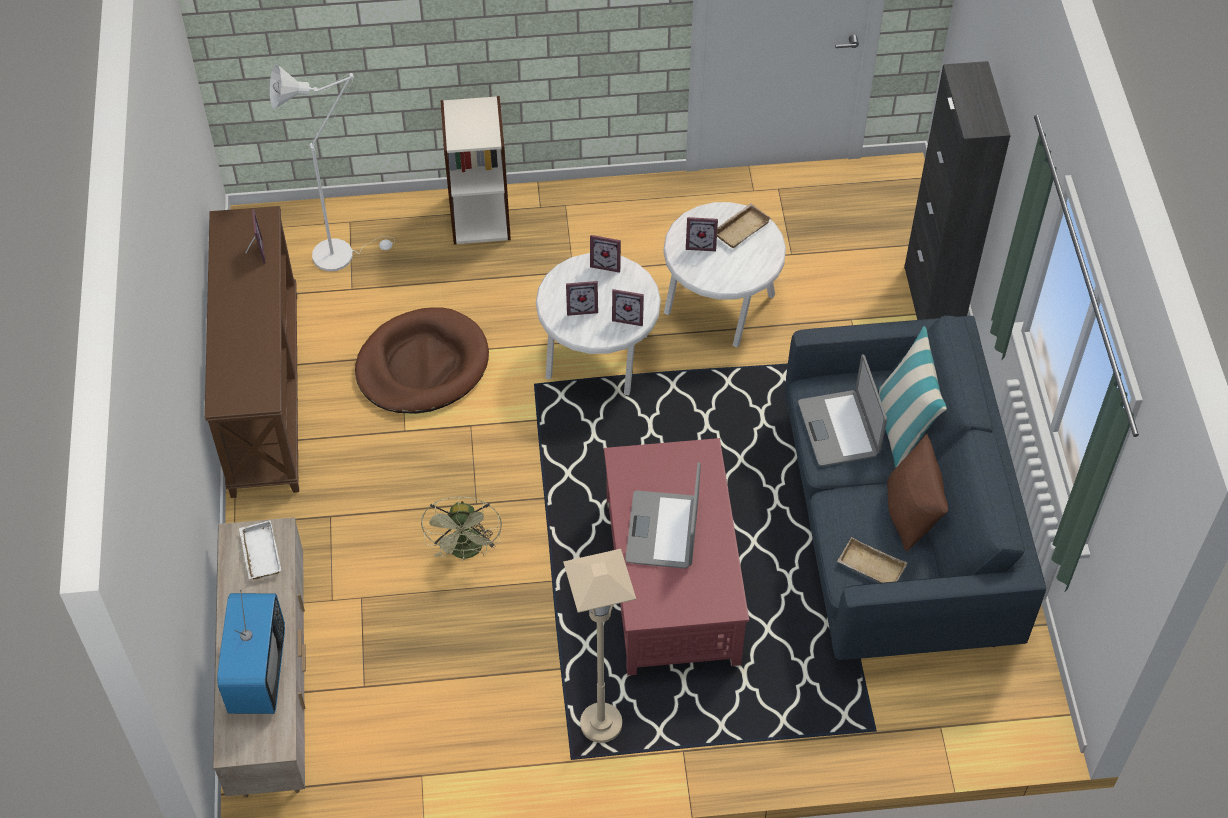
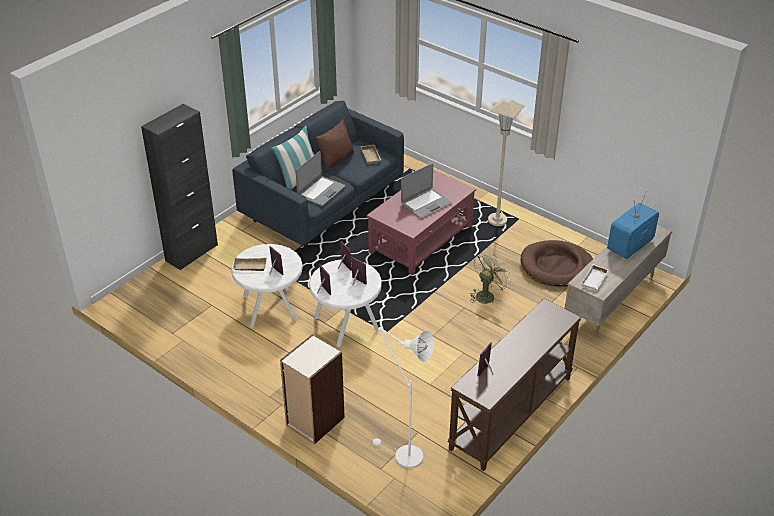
camera: 135 degrees left, 15 degrees down
(422, 365) = (425, 373): brown dog bed -> brown dog bed (557, 267)

